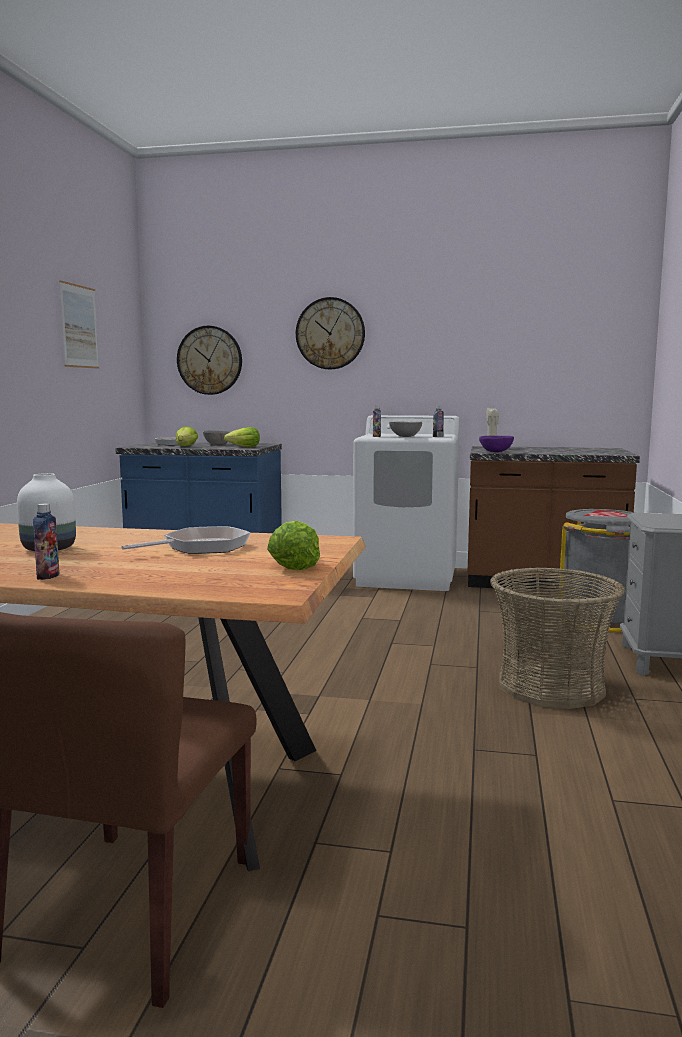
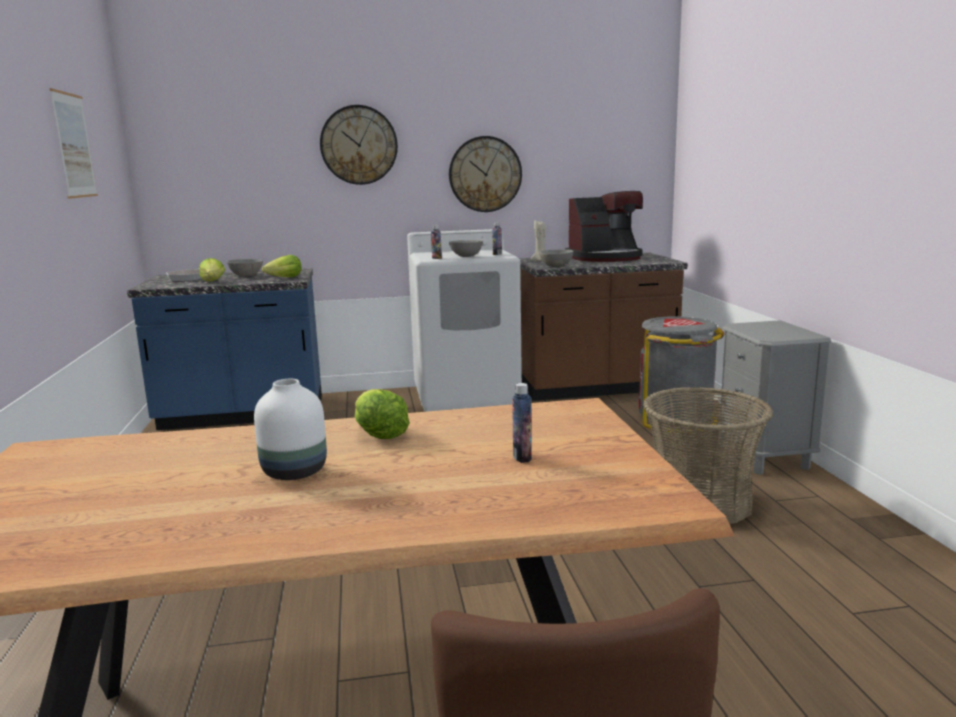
camera: 20 degrees left, 5 degrees up
(48, 576) = (378, 523): bottle -> bottle (522, 457)
(201, 547) = (468, 440): frying pan -> none
(209, 360) = (217, 177): wall clock -> wall clock (485, 174)
(293, 565) = (613, 454): lettuce -> lettuce (379, 433)
(496, 452) = (556, 266): purple bowl -> grey bowl
(562, 449) = (606, 258): none -> coffee machine

